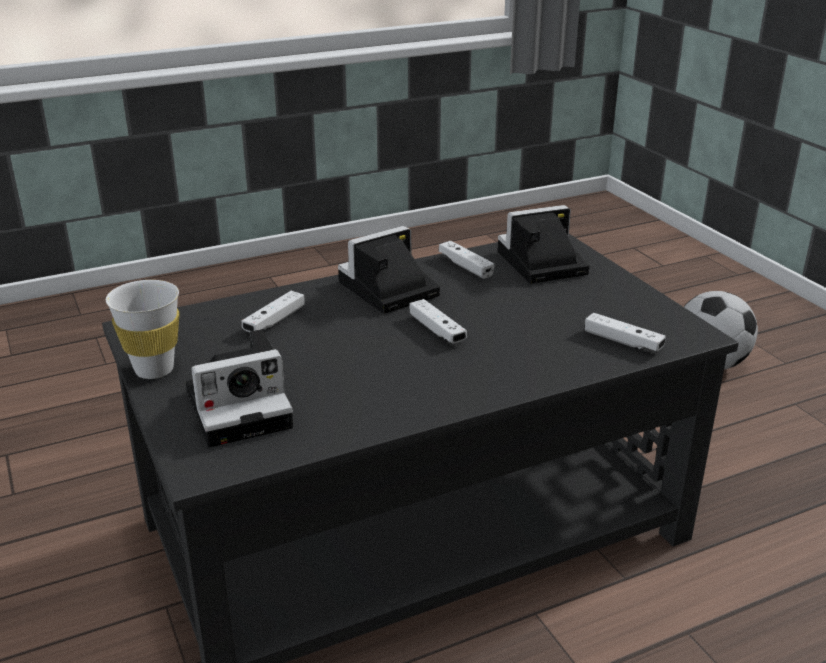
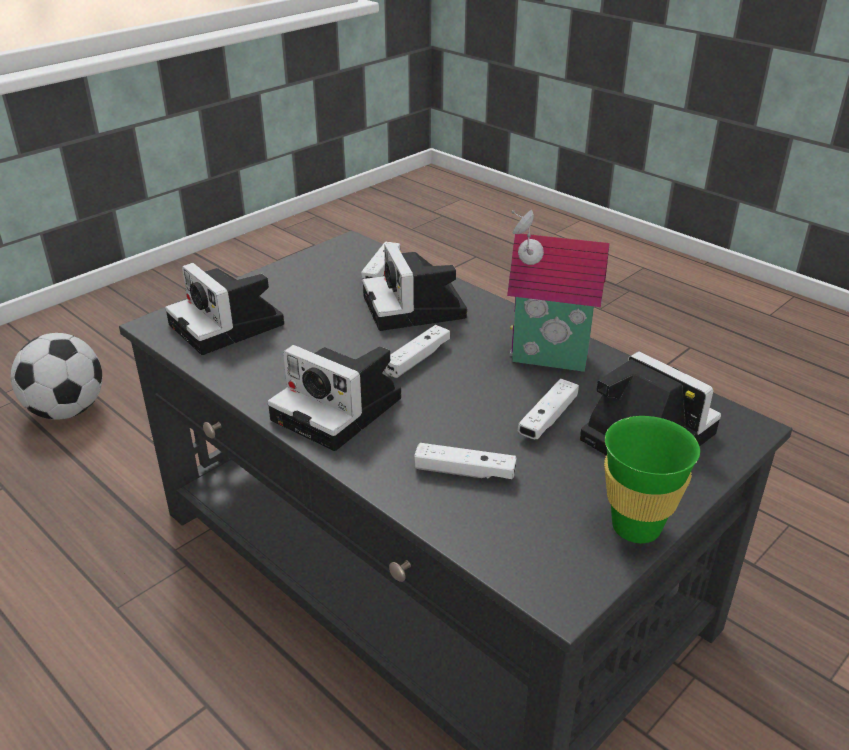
camera: 110 degrees left, 5 degrees up
(154, 370) = (636, 527): white cup -> green cup
(389, 393) = (548, 361): none -> toy house
(465, 266) = (253, 369): white game controller -> white game controller (548, 418)
(528, 345) = (416, 309): none -> camera

